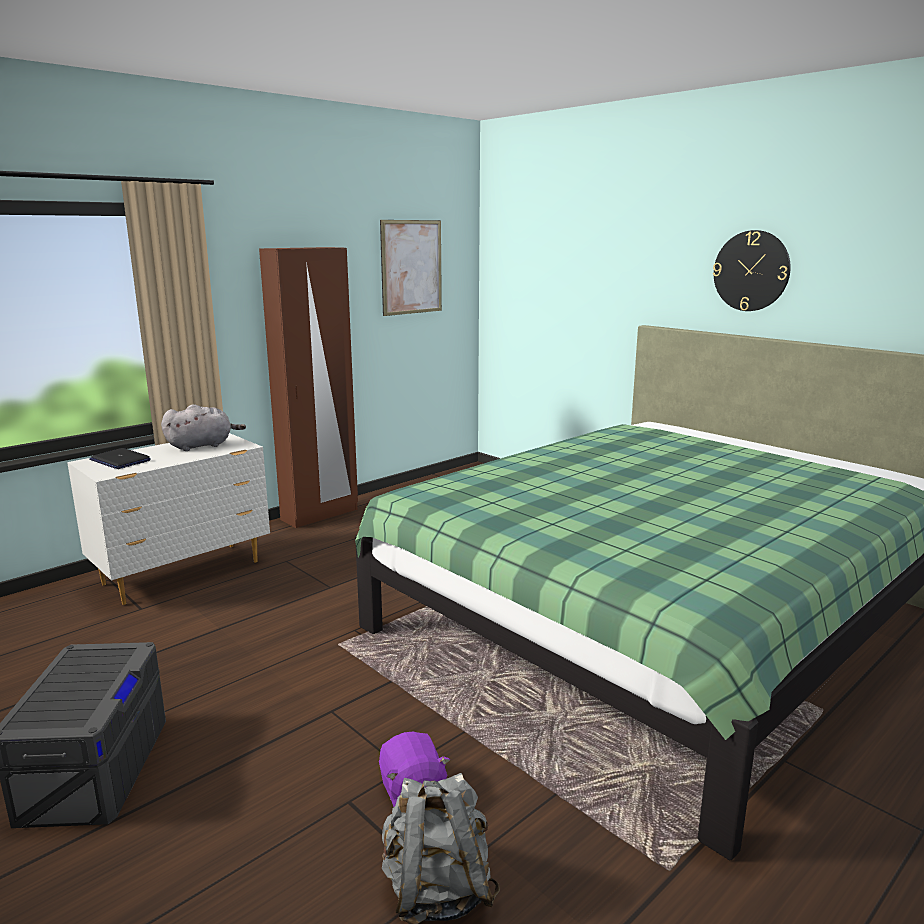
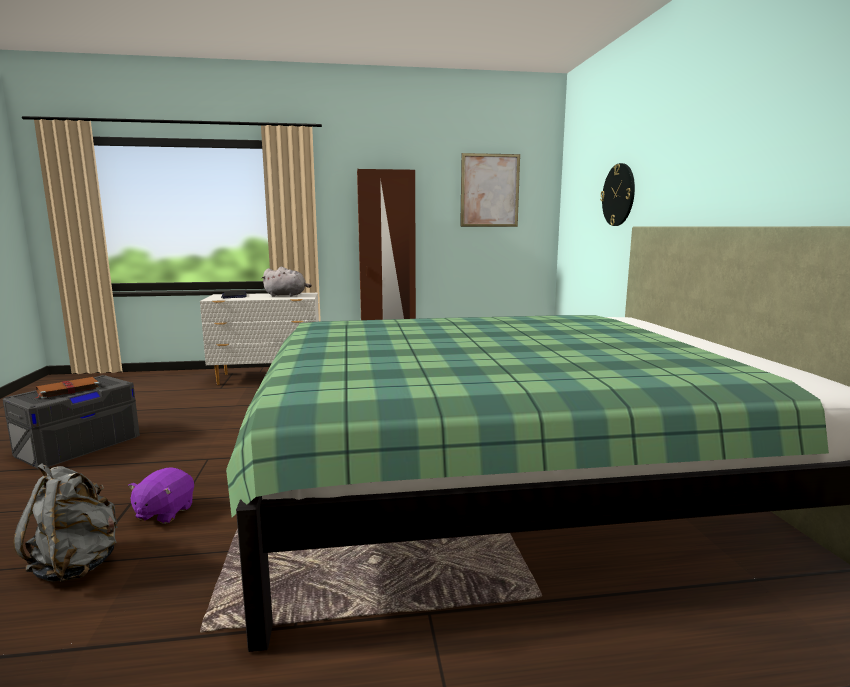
camera: 35 degrees right, 5 degrees down
(75, 687) = (67, 390): none -> brown book
(751, 271) = (719, 158): wall clock -> wall clock (618, 195)

